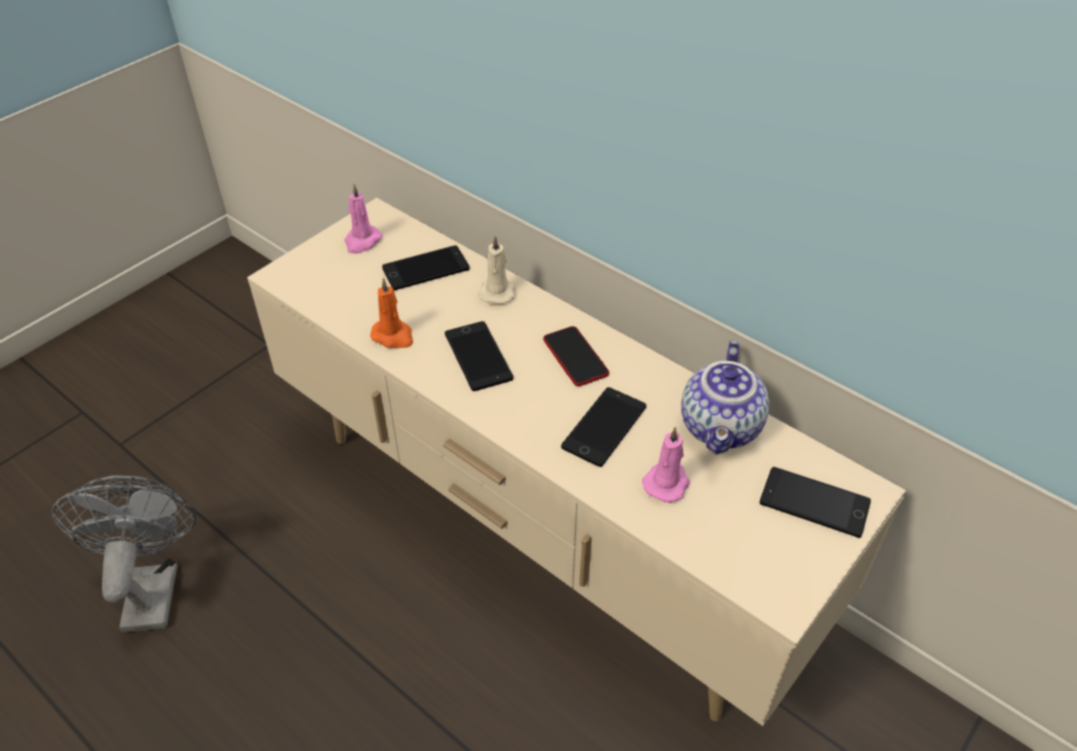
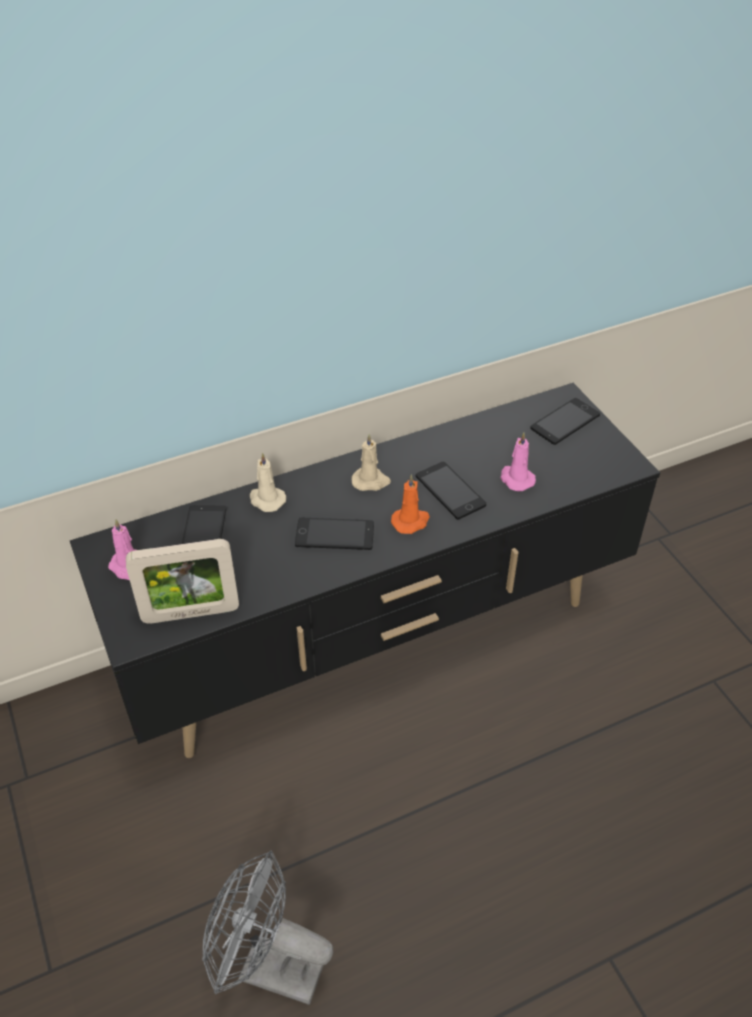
camera: 65 degrees left, 0 degrees up
(326, 298) = (191, 613): none -> picture frame
(393, 336) = (275, 580): orange candle -> orange candle (411, 521)
(541, 532) = (377, 642): beige tv stand -> black tv stand
(575, 357) = (371, 481): phone -> beige candle
(722, 428) = (483, 436): teapot -> none

